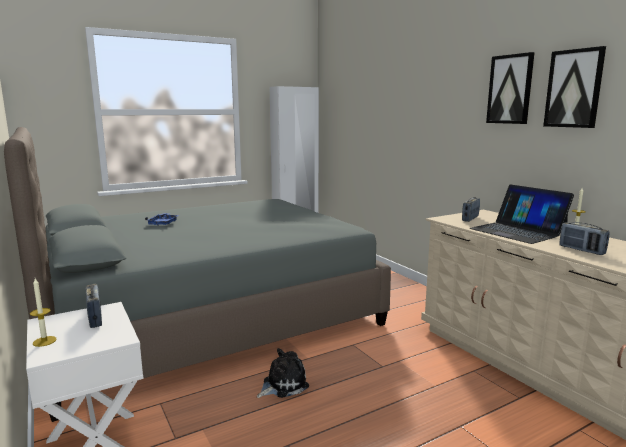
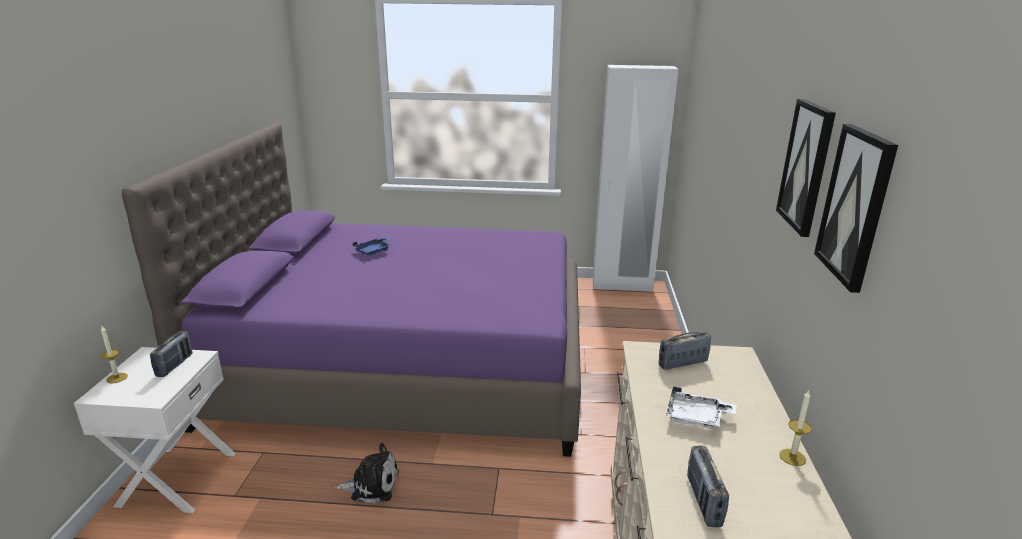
camera: 35 degrees right, 10 degrees up
(207, 316) = (407, 364): grey bed -> purple bed
(518, 231) = (696, 418): laptop -> white tray

